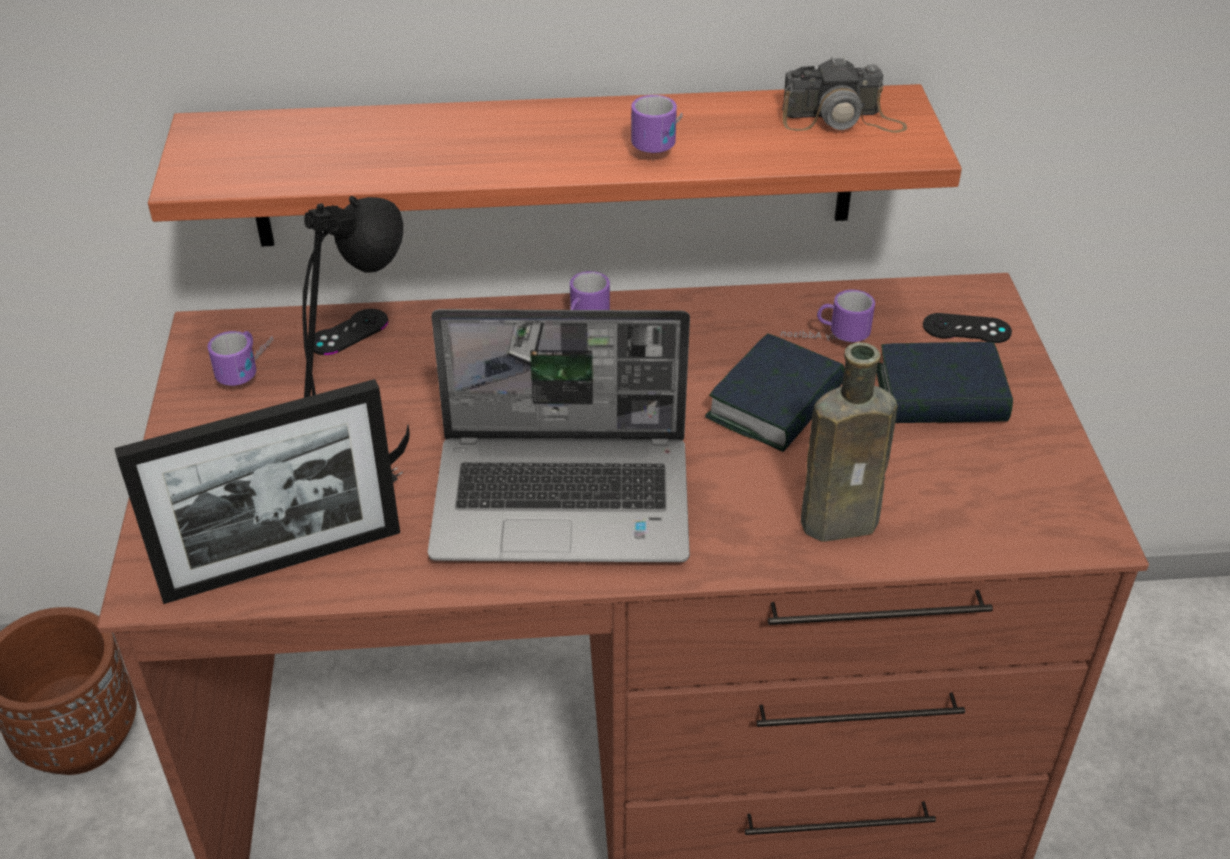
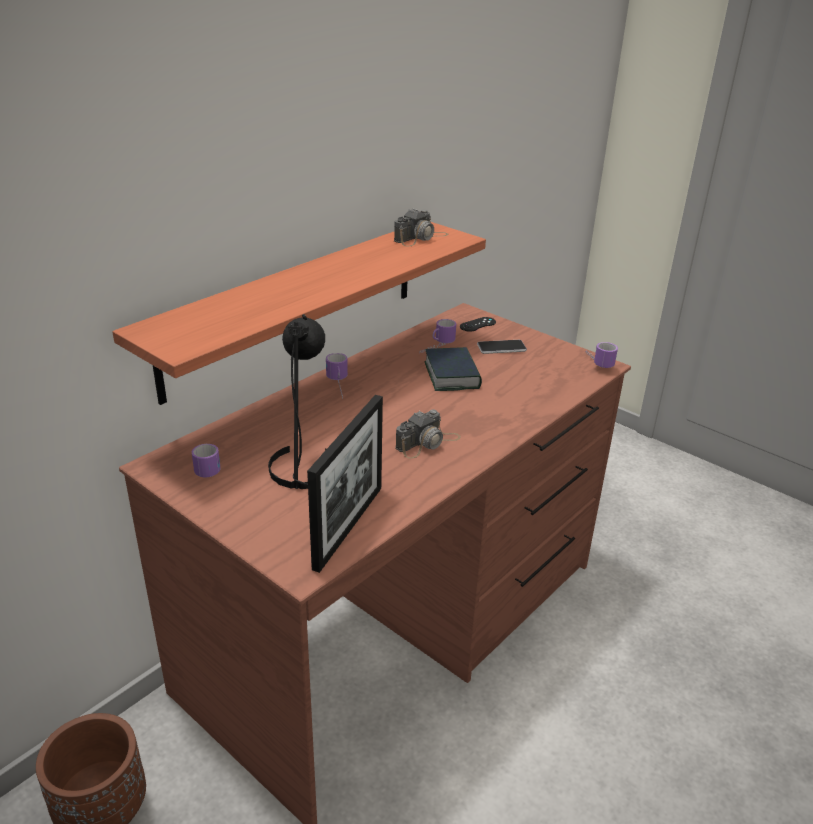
camera: 45 degrees left, 10 degrees down
(348, 332) = (231, 432): black game controller -> none
(565, 500) = (428, 442): laptop -> camera
(664, 142) = (369, 265): mug -> mug (597, 363)
(845, 521) = (532, 399): brown bottle -> none
(940, 395) = (501, 348): book -> phone

